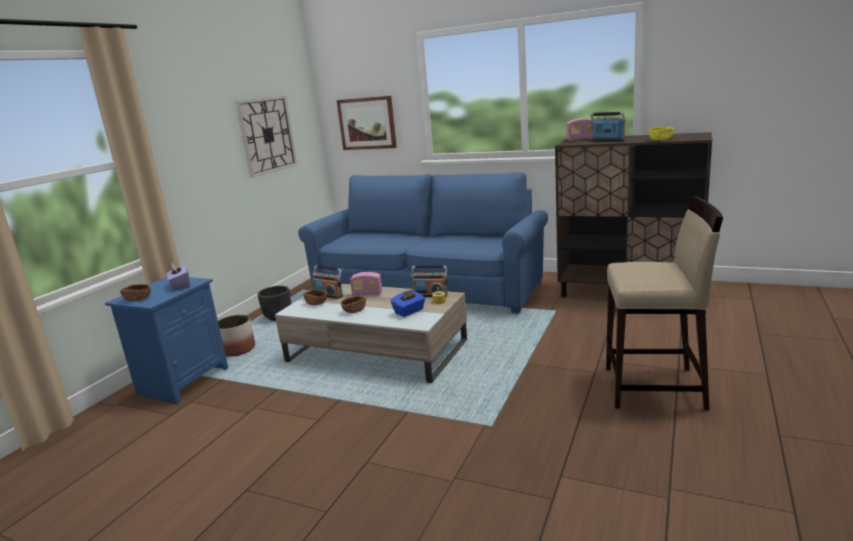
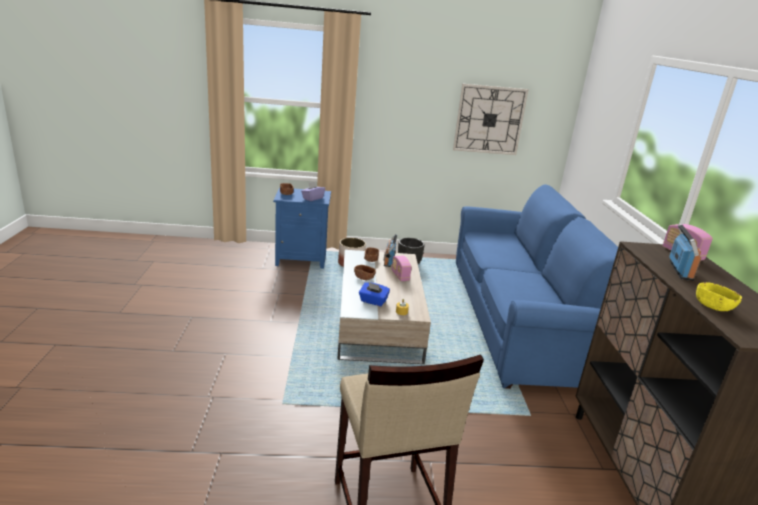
camera: 60 degrees right, 5 degrees up
(367, 123) = (594, 140): picture -> none
(430, 295) = (414, 305): radio -> none

